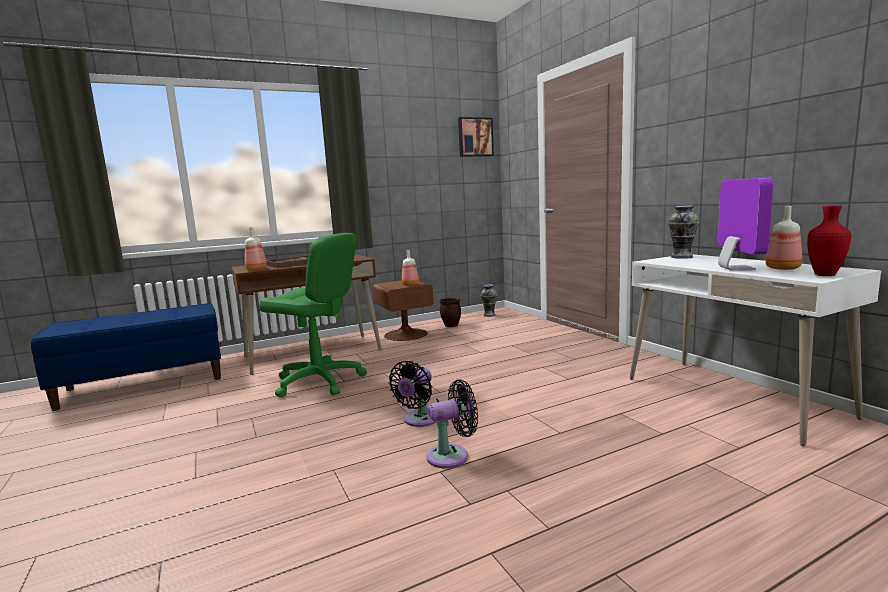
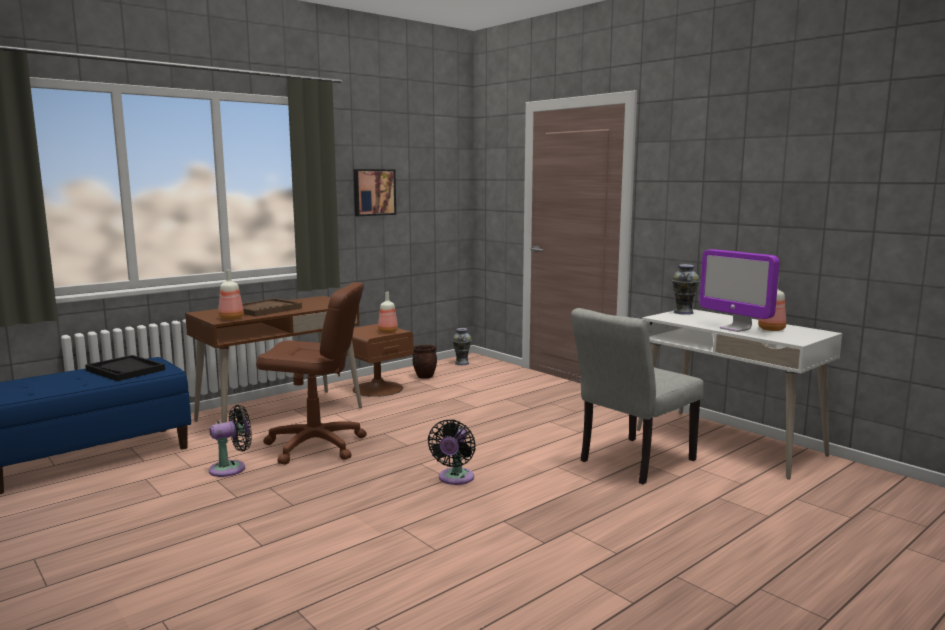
camera: 15 degrees left, 0 degrees up
(172, 312) = (125, 370): none -> black tray
(319, 381) = (315, 446): green office chair -> brown office chair
(452, 456) = (507, 507): black fan -> black fan (231, 468)
(475, 137) = (448, 159): picture -> picture (373, 192)
(611, 414) = (631, 462): none -> grey chair
(736, 268) = (735, 328): monitor -> monitor turned 150 degrees clockwise
(826, 275) = (804, 338): red vase -> none

